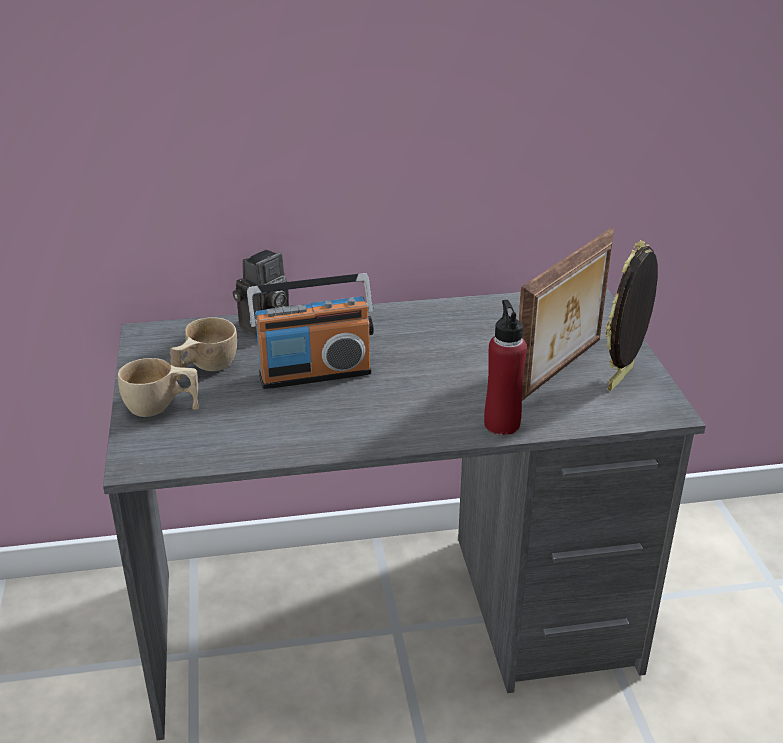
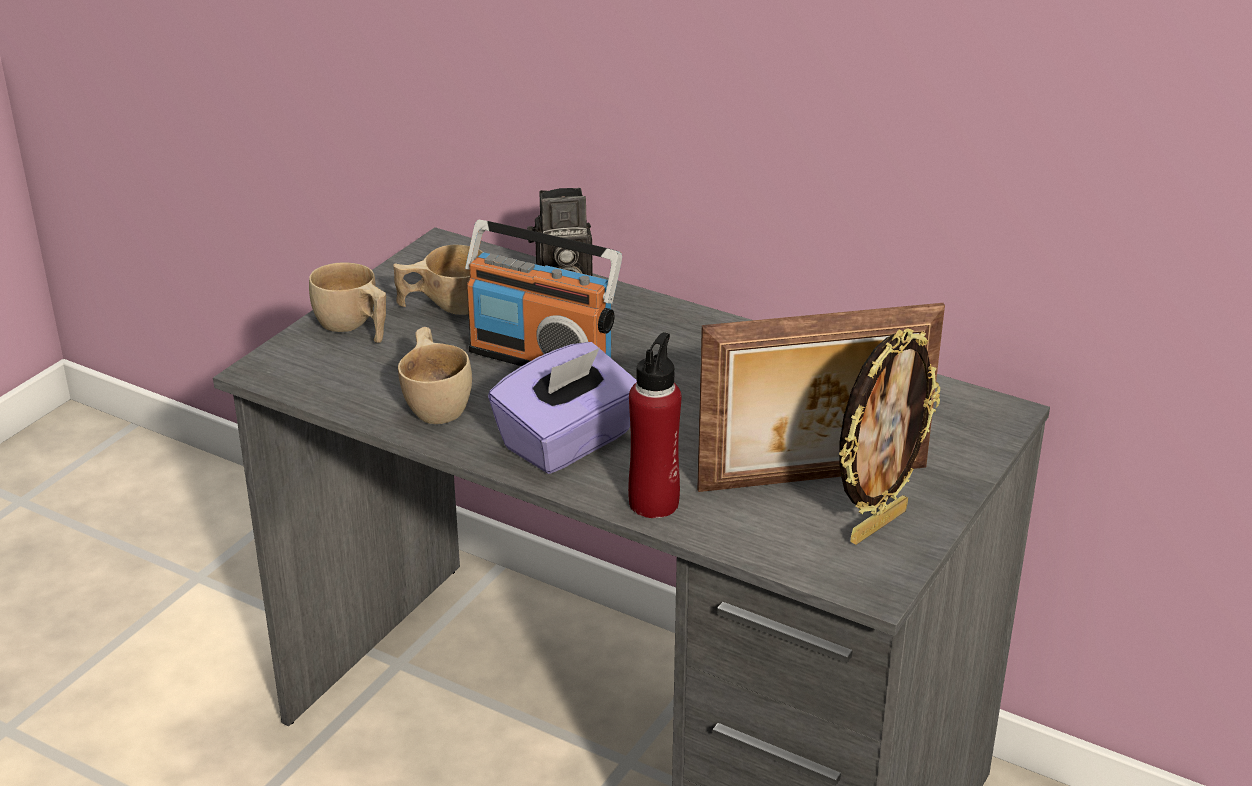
camera: 40 degrees right, 0 degrees up
(289, 428) = (437, 402): none -> beige cup
(404, 414) = (568, 442): none -> purple tissue box
(622, 379) = (876, 524): picture frame -> picture frame turned 150 degrees clockwise

